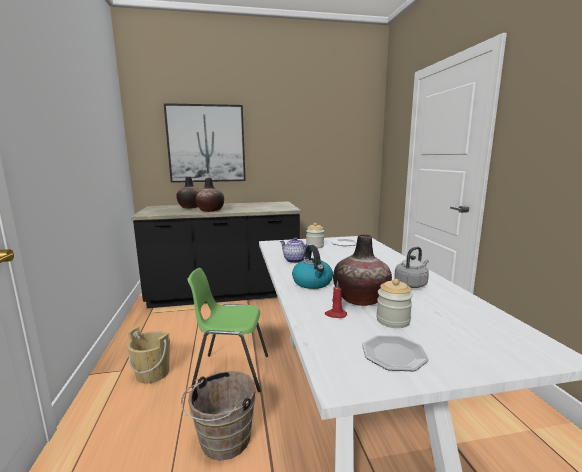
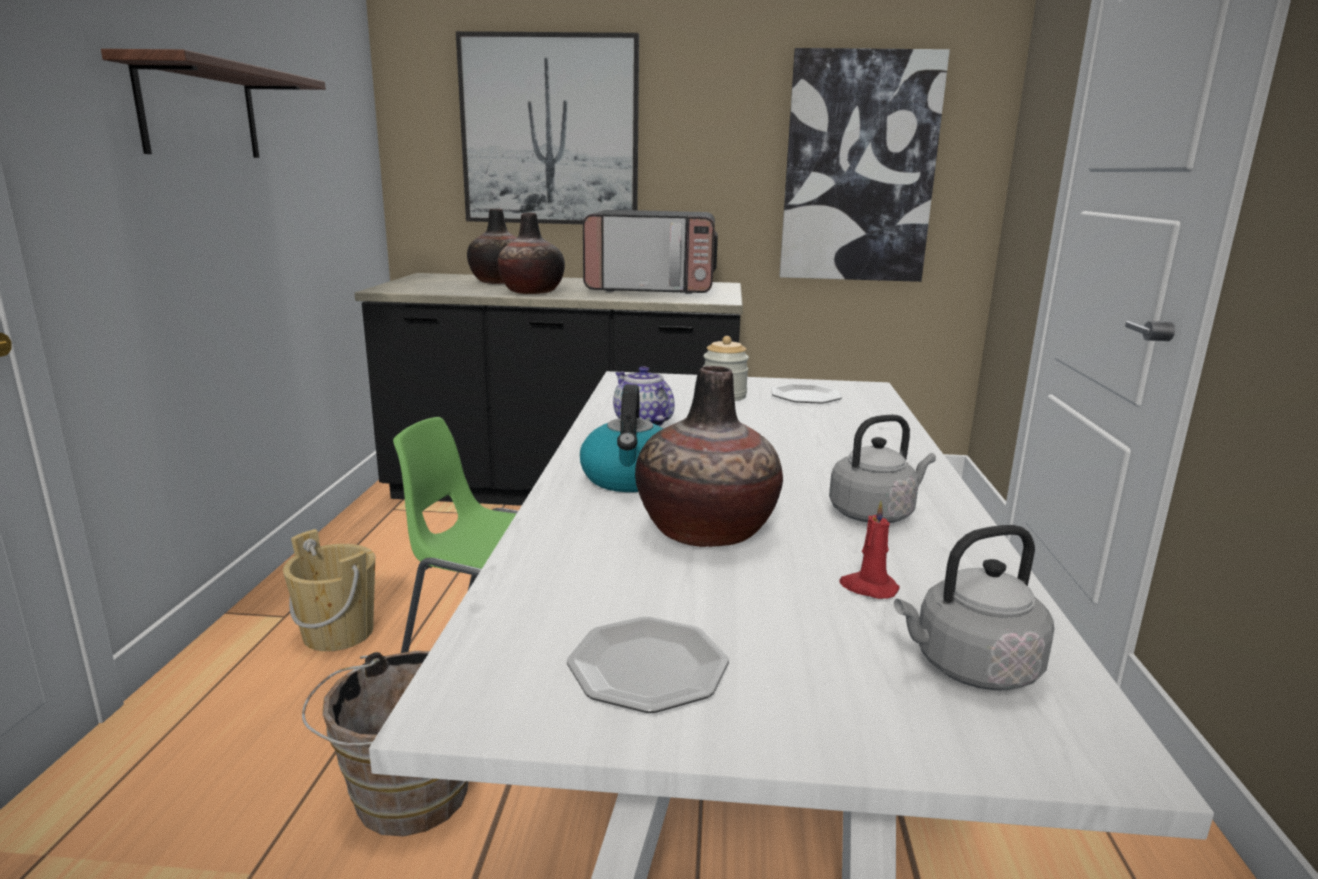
camera: 15 degrees right, 5 degrees up
(70, 139) = (199, 112): none -> shelf
(258, 206) = (652, 288): none -> microwave
(330, 155) = (859, 169): none -> picture
(335, 314) = (607, 556): red candle -> red candle (868, 587)
(393, 320) = (731, 591): jar -> none
(494, 334) = (970, 668): none -> grey kettle

